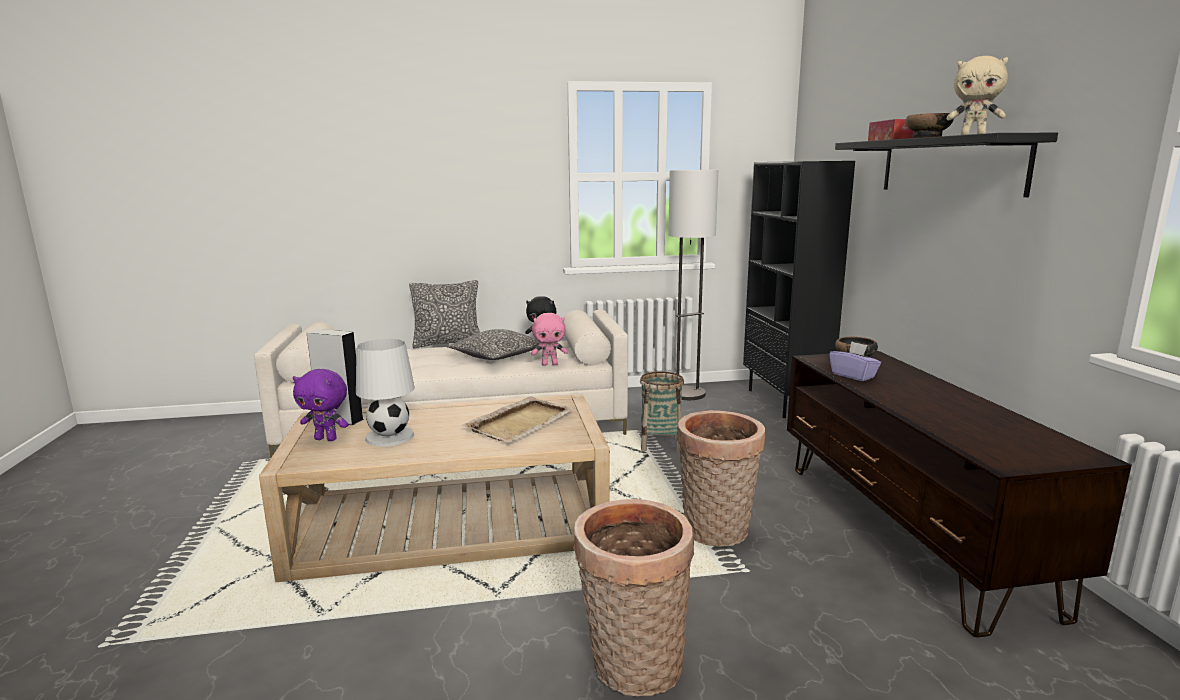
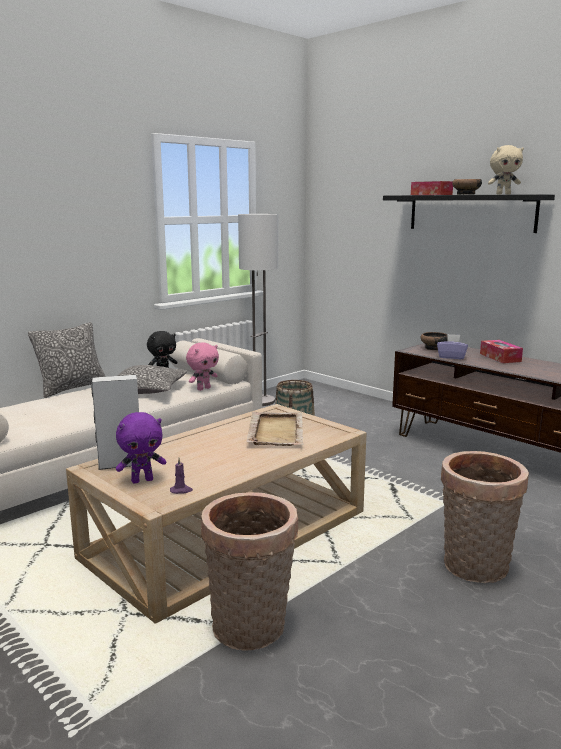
camera: 35 degrees left, 0 degrees up
(332, 457) = (181, 490): none -> purple candle
(390, 437) = (195, 465): white table lamp -> none
(716, 533) = (409, 483): basket -> basket (251, 630)
(785, 402) = (332, 394): black bookcase -> none
(929, 389) = (500, 357): none -> tissue box

